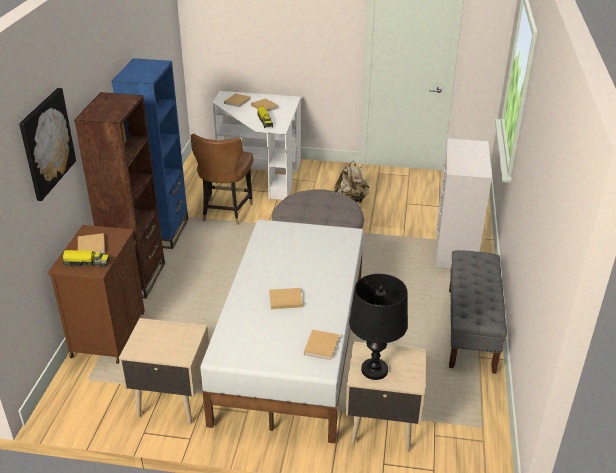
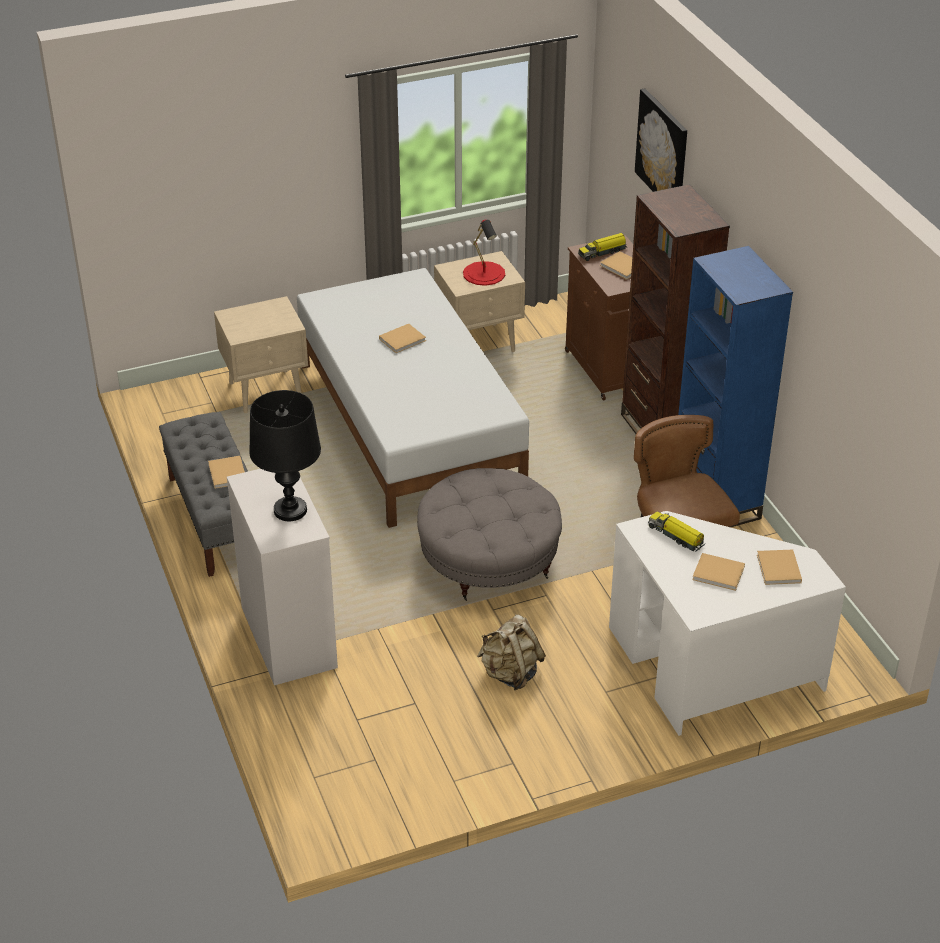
camera: 150 degrees right, 5 degrees up
(161, 338) = (484, 273): none -> red table lamp
(322, 345) = (332, 314): beige book -> beige book (227, 474)
(374, 370) = (269, 313): black table lamp -> black table lamp (290, 510)

